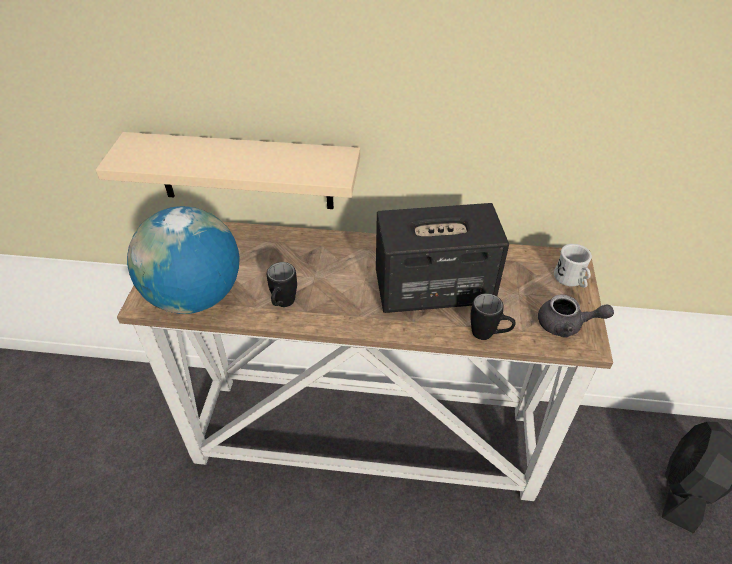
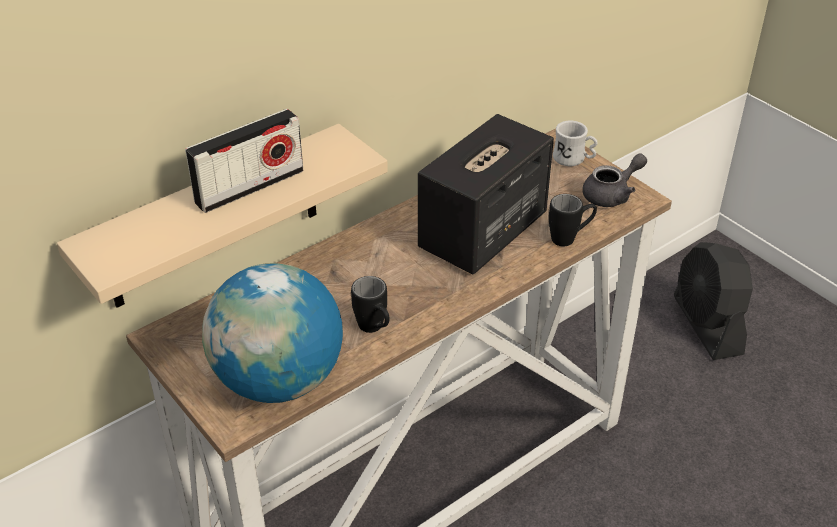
camera: 45 degrees left, 5 degrees down
(250, 157) = (249, 187): none -> radio

